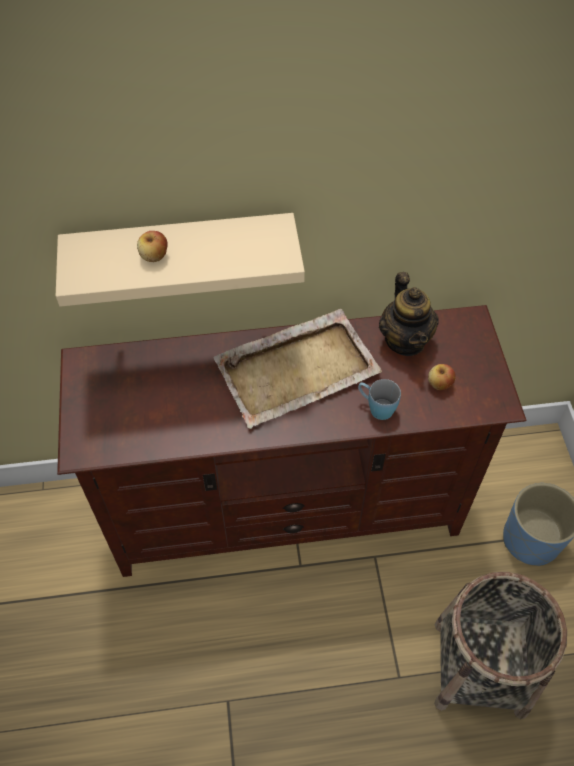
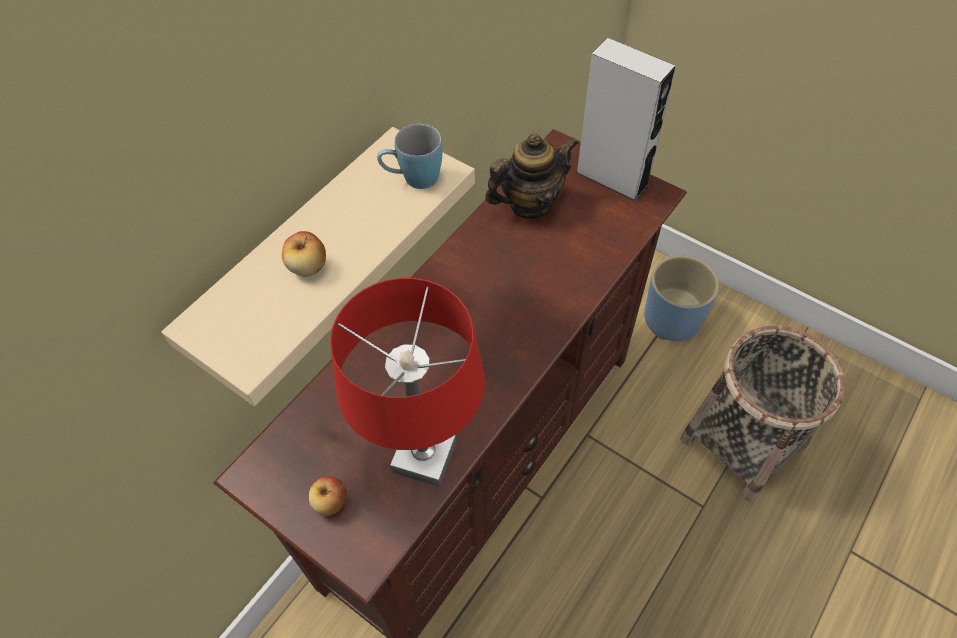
camera: 45 degrees left, 0 degrees up
(167, 429) = (424, 456): none -> red table lamp
(298, 369) = (474, 298): beige tray -> none
(376, 407) = (575, 275): blue mug -> blue mug (413, 179)
(405, 340) = (529, 203): teapot -> teapot turned 60 degrees counterclockwise
(439, 384) = (597, 216): apple -> apple (331, 502)
(482, 368) = (612, 178): none -> grey speaker

